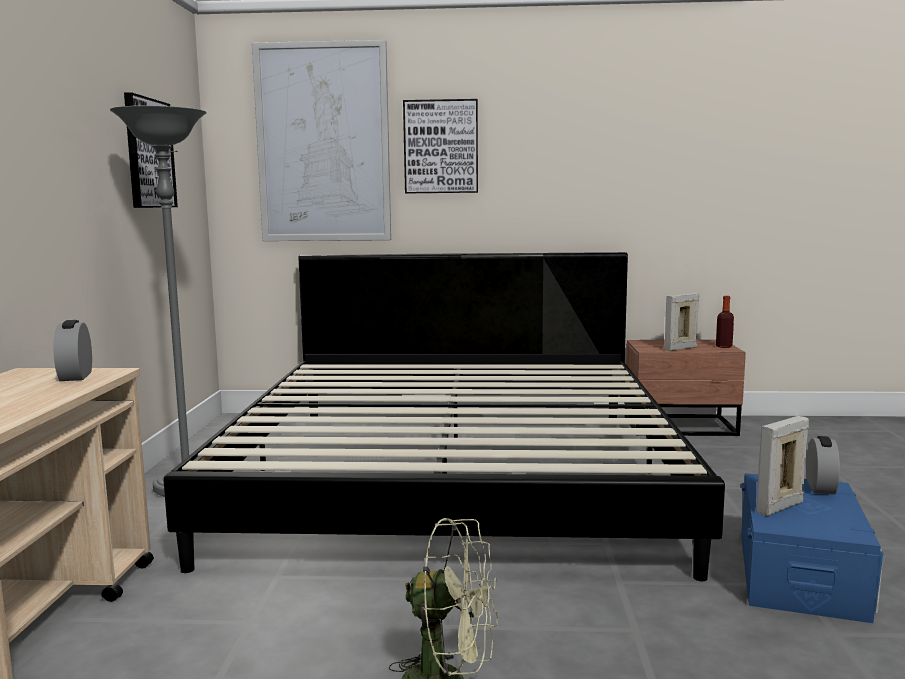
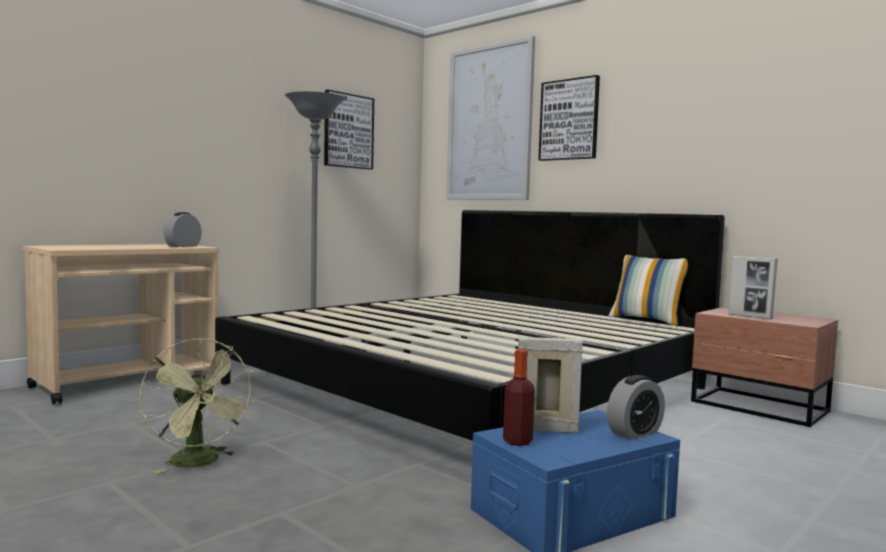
camera: 40 degrees right, 5 degrees down
(562, 363) = (647, 320): none -> pillow
(680, 348) = (750, 316): picture frame -> picture frame turned 150 degrees counterclockwise
(724, 346) = (810, 322): bottle -> bottle (517, 441)

